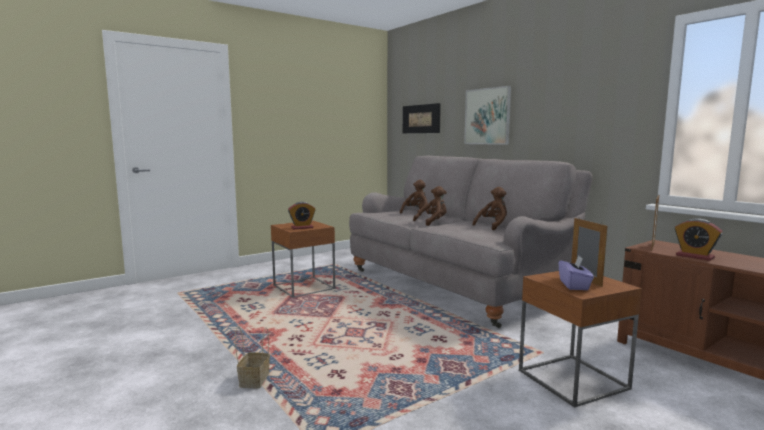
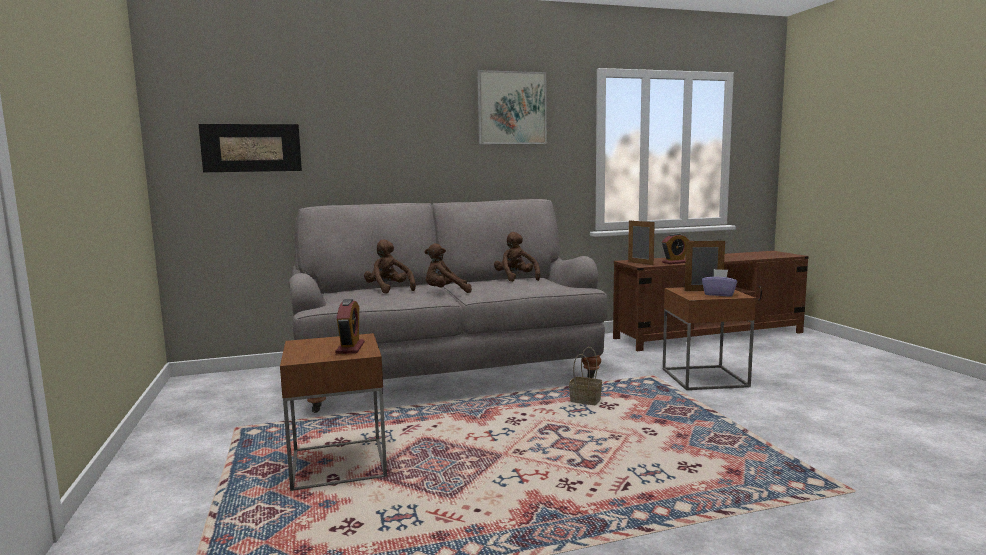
camera: 70 degrees left, 0 degrees up
(254, 379) = (698, 525): basket -> basket (584, 401)
(433, 222) = (445, 293): brown plush toy -> brown plush toy turned 90 degrees counterclockwise
(487, 116) = (395, 148): picture -> picture (512, 108)

